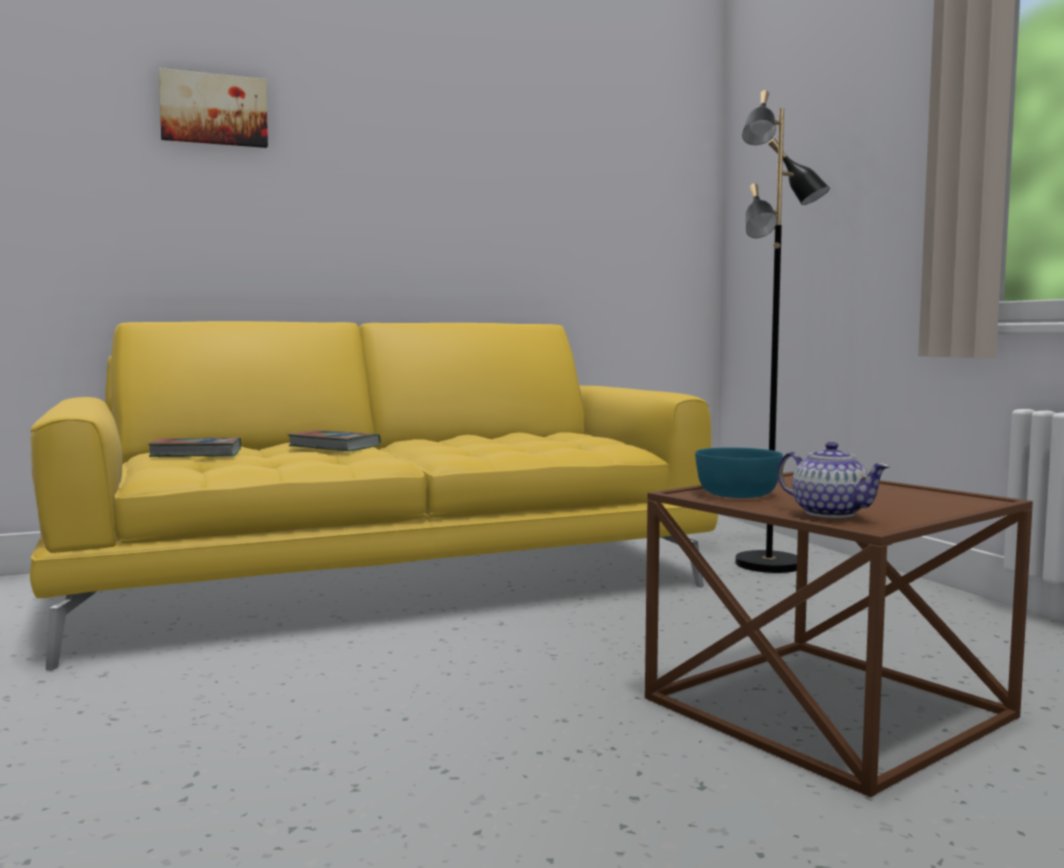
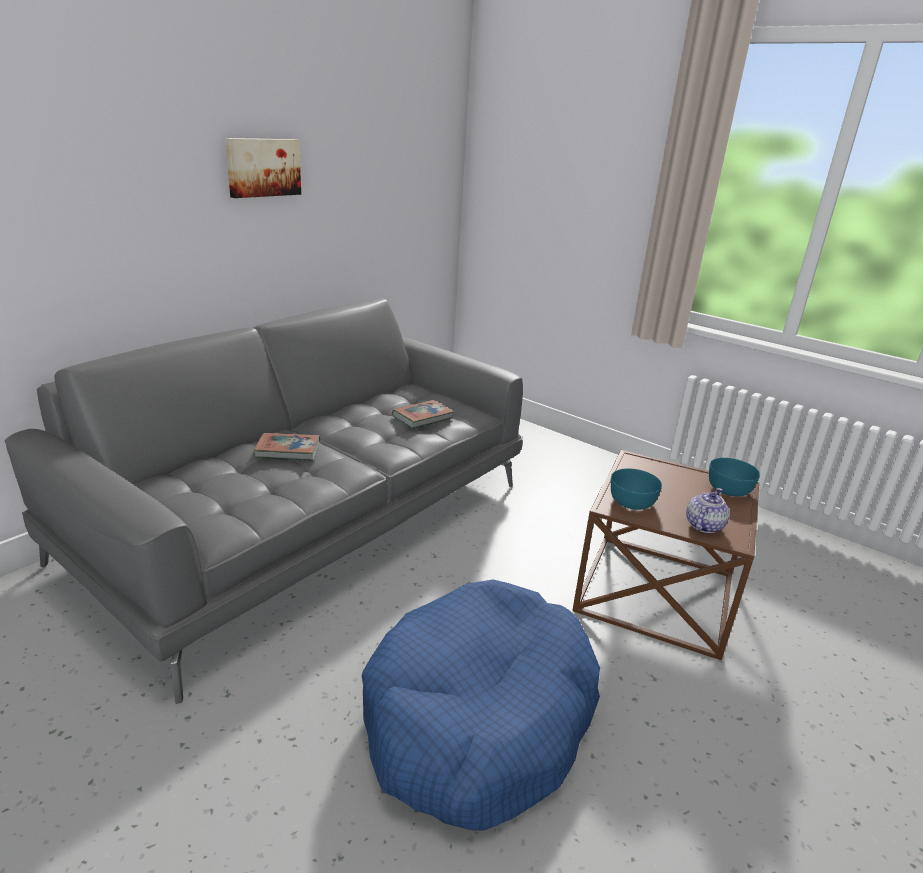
camera: 30 degrees left, 20 degrees up
(196, 454) = (201, 490): book -> book (422, 417)
(213, 110) = (92, 131): picture -> picture (263, 167)
(360, 755) = (479, 717): none -> blue dog bed
(386, 579) = (312, 520): yellow sofa -> grey sofa
(770, 565) = (528, 453): black floor lamp -> none
(829, 513) = (703, 525): teapot -> teapot turned 75 degrees counterclockwise
(949, 499) = (728, 488): none -> turquoise bowl

